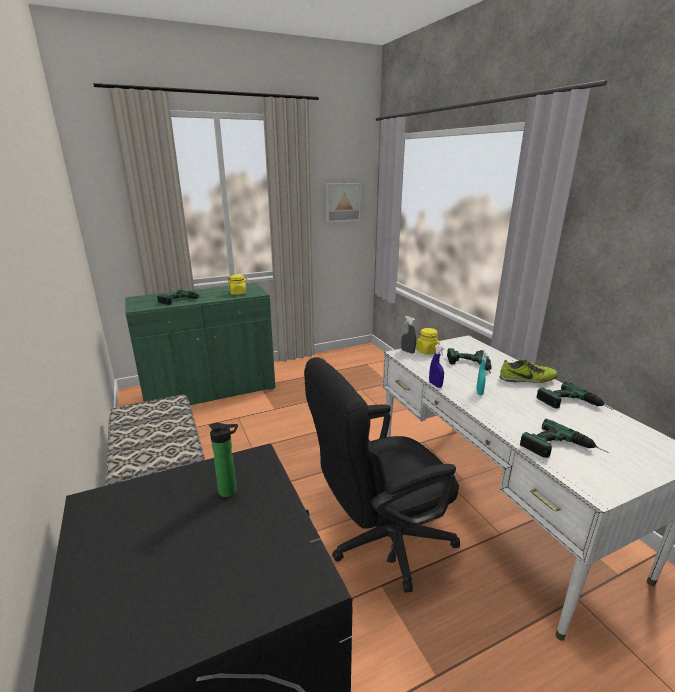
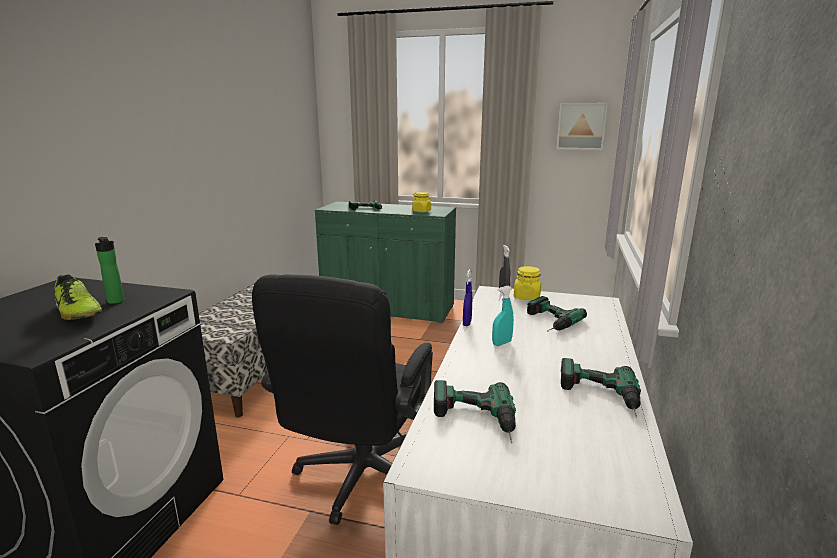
camera: 40 degrees right, 5 degrees down
(380, 541) = (358, 480): black office chair -> black office chair turned 90 degrees counterclockwise
(527, 379) = (594, 354): shoe -> shoe (78, 313)

